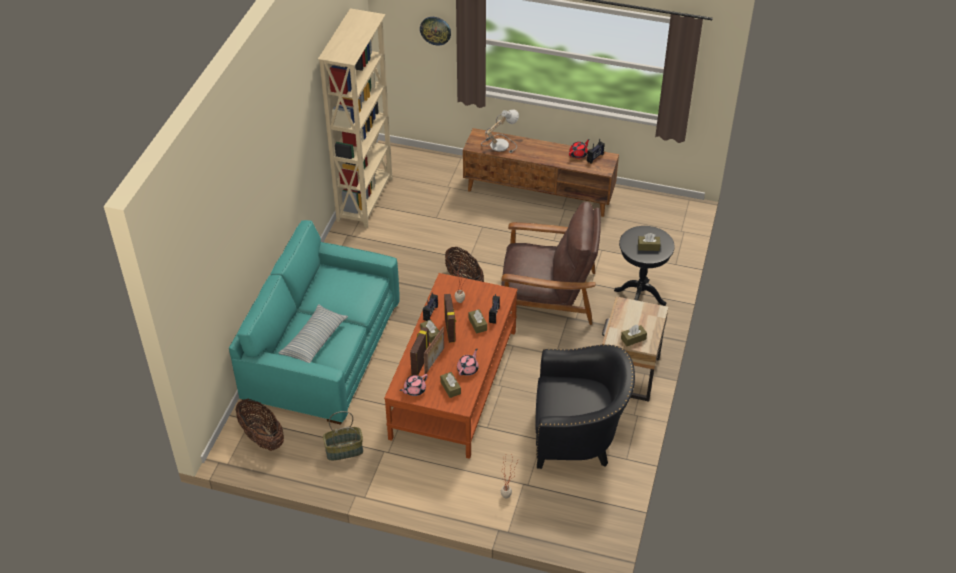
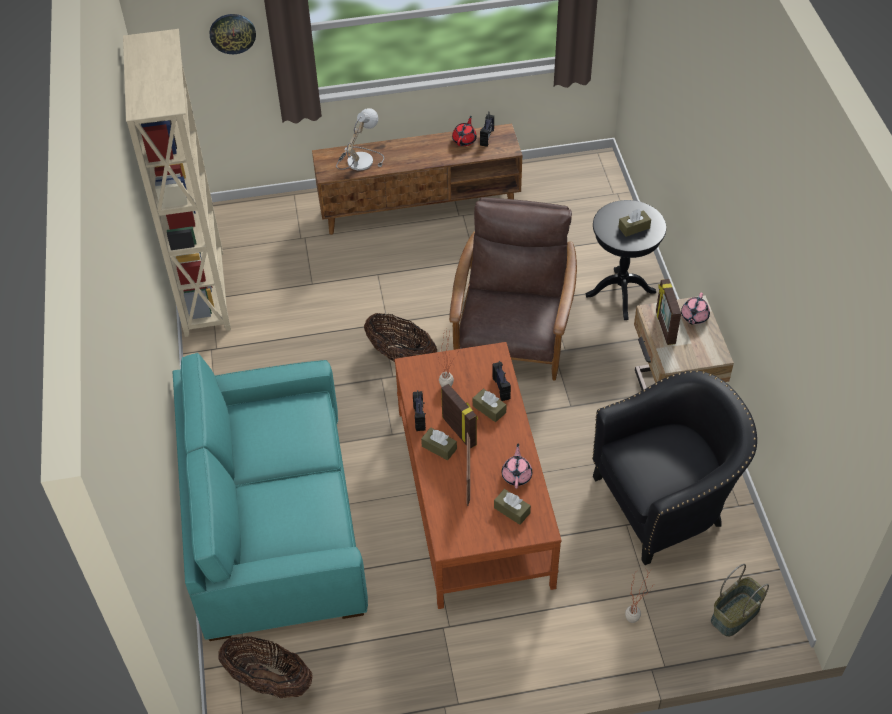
camera: 25 degrees left, 5 degrees up
(314, 340) = (286, 518): pillow -> none
(344, 451) = (391, 651): basket -> basket (735, 615)
(414, 390) = (467, 533): pink teapot -> pink teapot (694, 317)
(419, 363) = (451, 493): picture frame -> picture frame (664, 327)
(548, 295) = (513, 332): brown armchair -> brown armchair turned 60 degrees counterclockwise
(633, 339) = (694, 353): brown tissue box -> none

